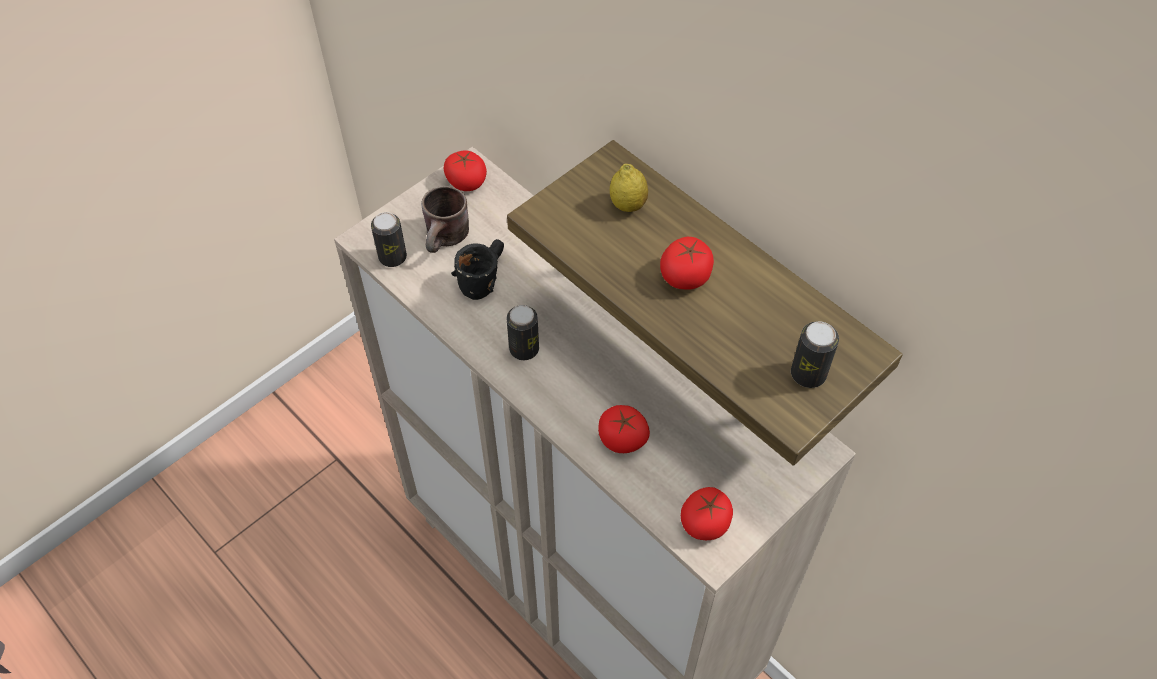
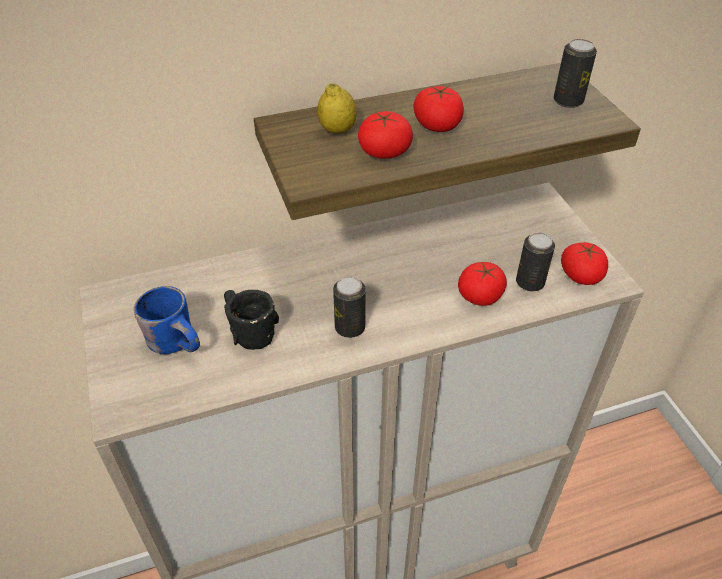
camera: 65 degrees left, 10 degrees down
(392, 257) = (164, 394): can -> can (530, 282)
(448, 240) = (180, 341): brown mug -> blue mug
(466, 181) = (119, 304): tomato -> tomato (384, 151)

